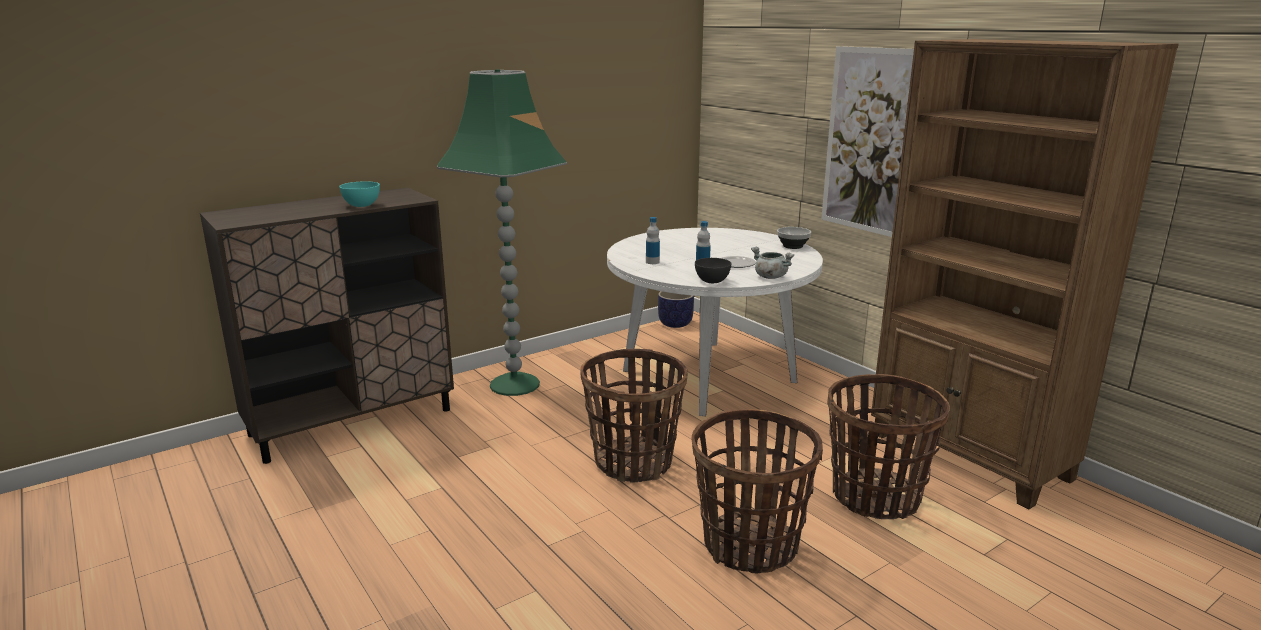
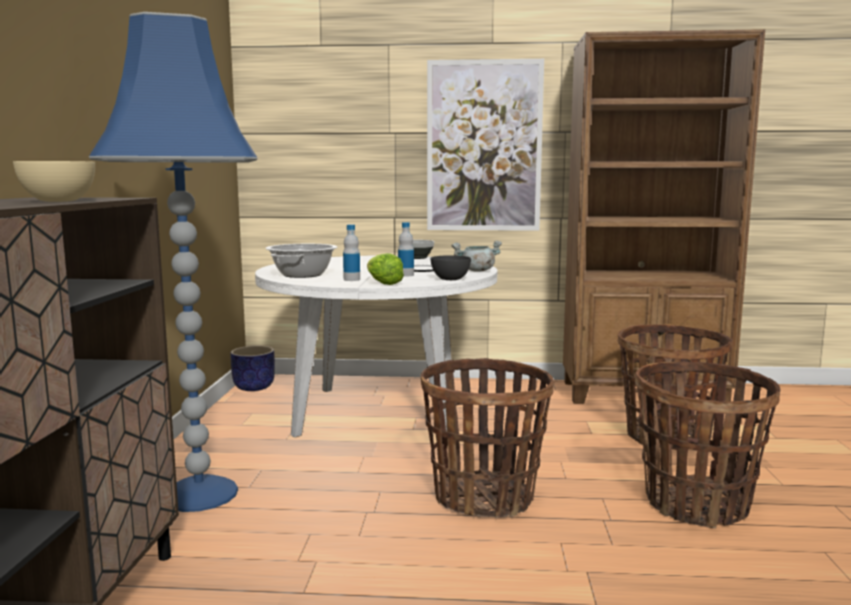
camera: 50 degrees left, 10 degrees down
(361, 205) = (58, 201): turquoise bowl -> beige bowl
(516, 384) = (201, 493): green floor lamp -> blue floor lamp
(644, 247) = (302, 275): none -> cooking pot
(656, 272) = (382, 283): none -> lettuce

